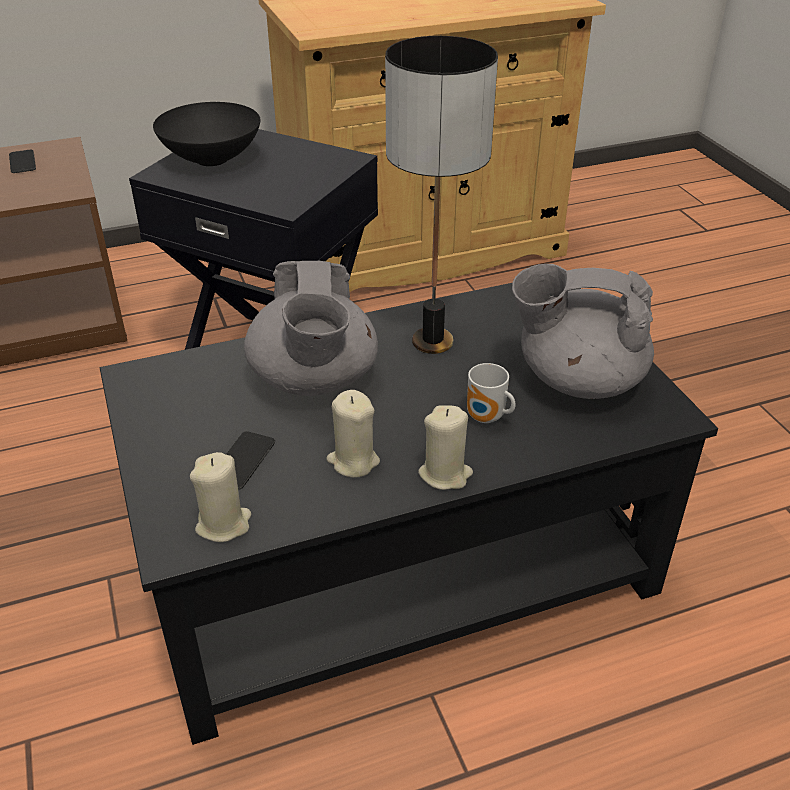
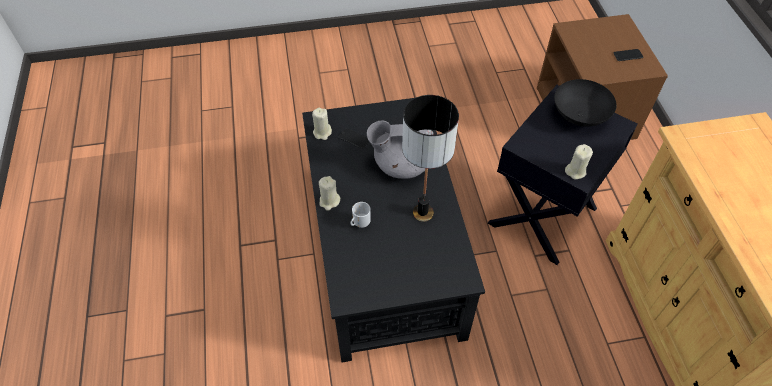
camera: 100 degrees right, 15 degrees up
(353, 461) = (345, 172): beige candle -> beige candle (575, 171)
(577, 380) = (380, 267): grey teapot -> none

